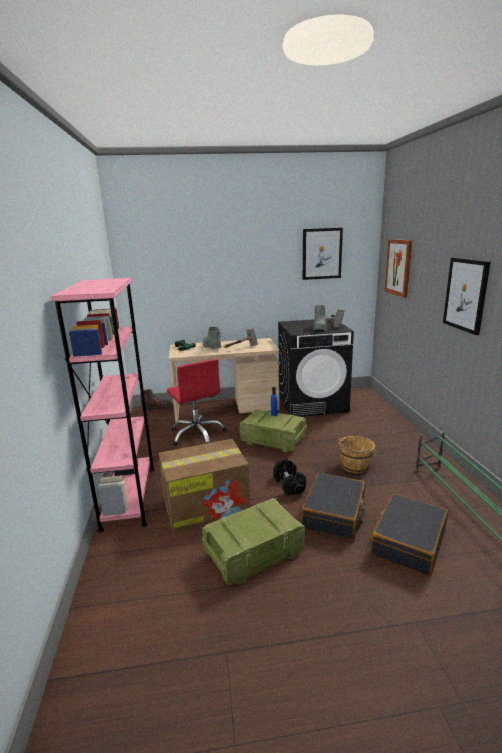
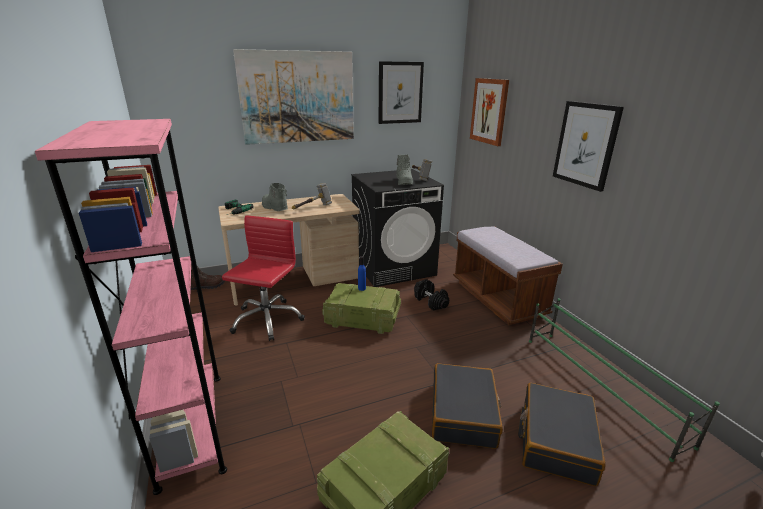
camera: 15 degrees left, 5 degrees up
(197, 434) = (267, 320): red office chair -> red office chair turned 120 degrees counterclockwise
(207, 504) = (303, 422): cardboard box -> none
(235, 260) = (298, 97): none -> picture
(289, 484) = (399, 379): black dumbbell -> black dumbbell (431, 302)
(354, 466) = (465, 344): brown bucket -> none
(399, 434) = (497, 298): none -> brown bench

